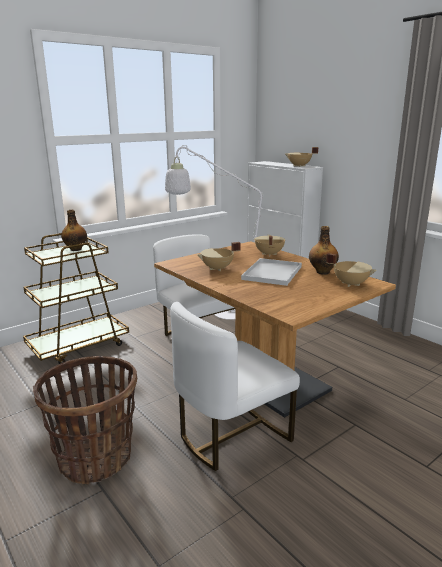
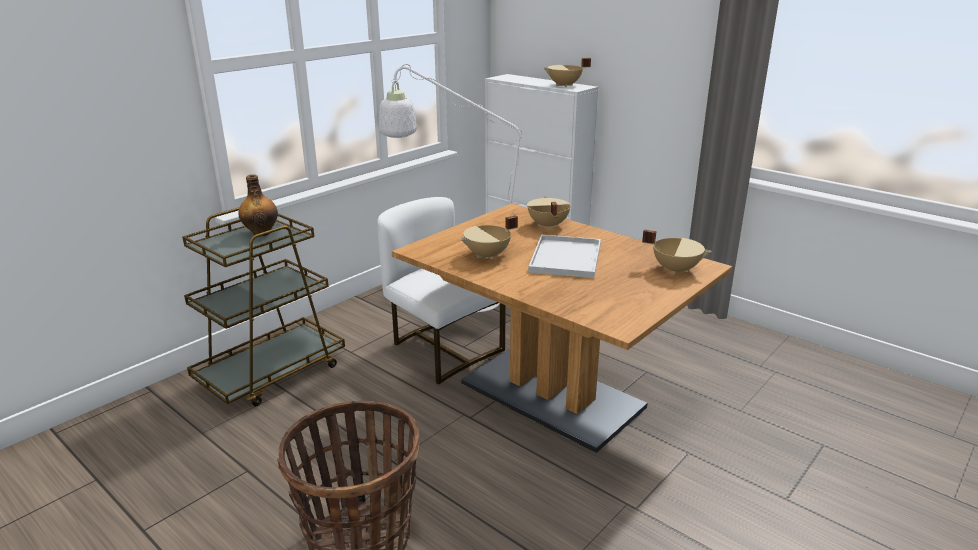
camera: 10 degrees left, 5 degrees up
(231, 435) = (535, 486): white chair -> none
(322, 272) = (632, 252): bottle -> none

